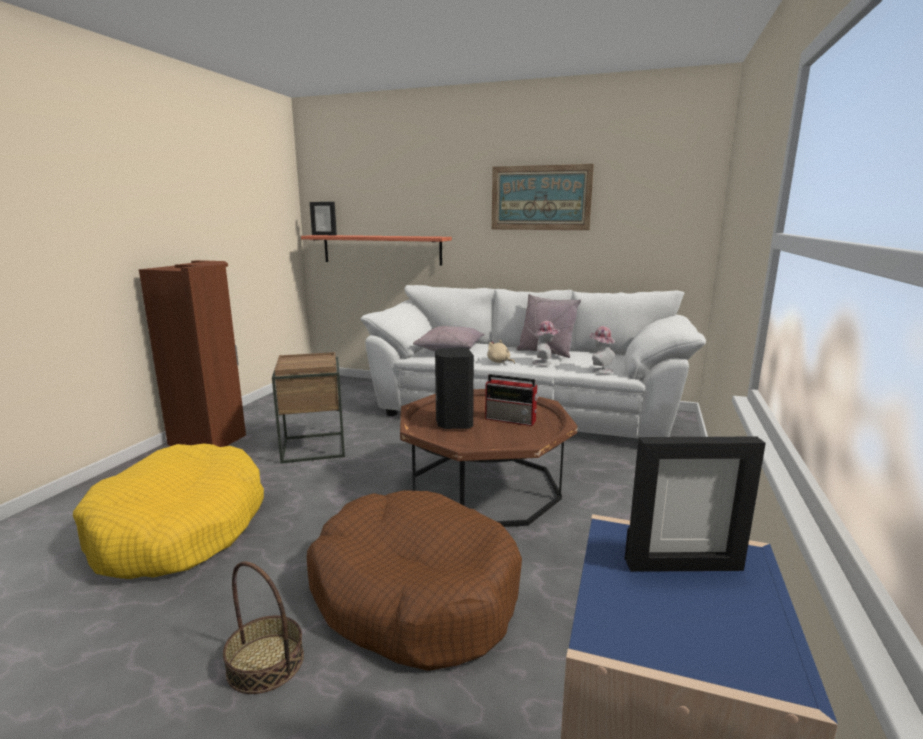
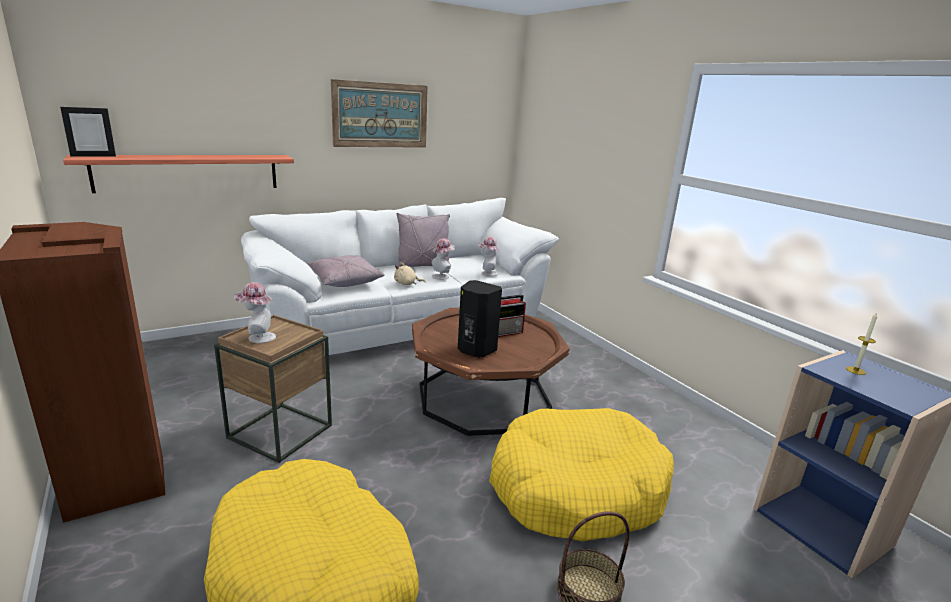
camera: 50 degrees left, 5 degrees up
(297, 361) = (258, 337): none -> hat
(414, 594) = (576, 489): brown dog bed -> yellow dog bed
(683, 565) = (855, 370): picture frame -> candle

